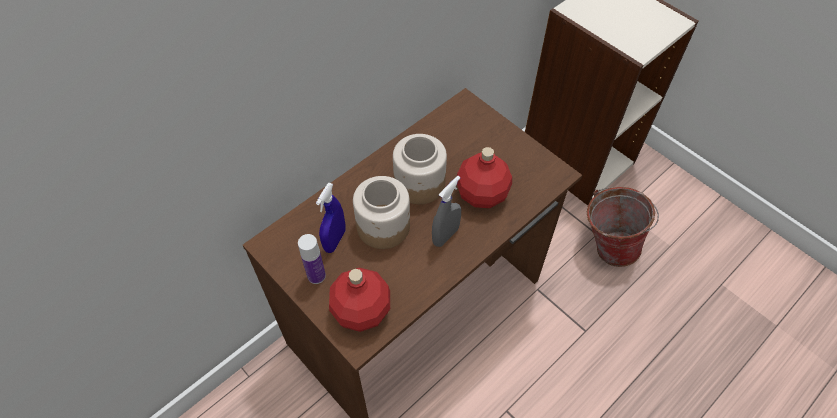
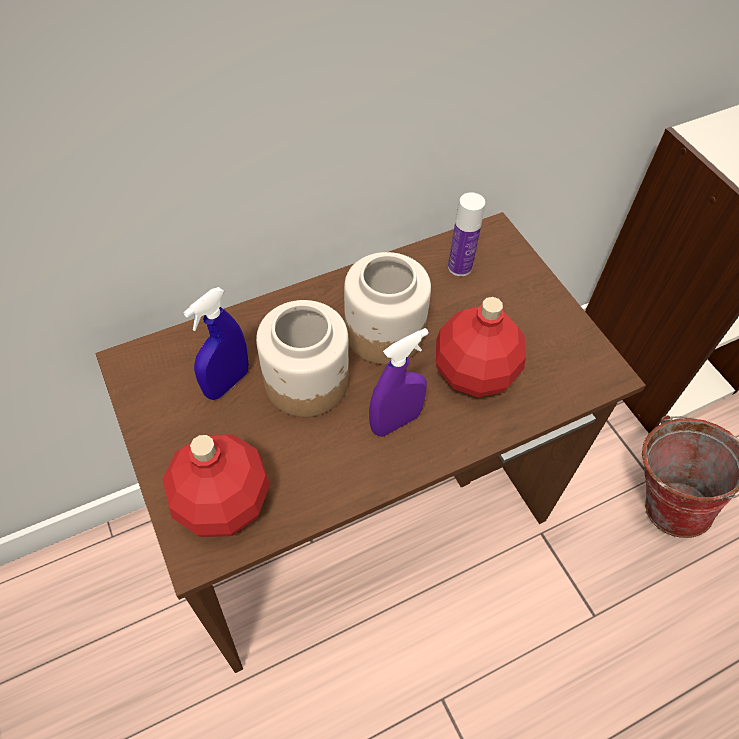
camera: 15 degrees right, 0 degrees up
(316, 276) = (179, 428): bottle -> bottle (459, 267)
(445, 236) = (395, 422): grey spray bottle -> purple spray bottle

